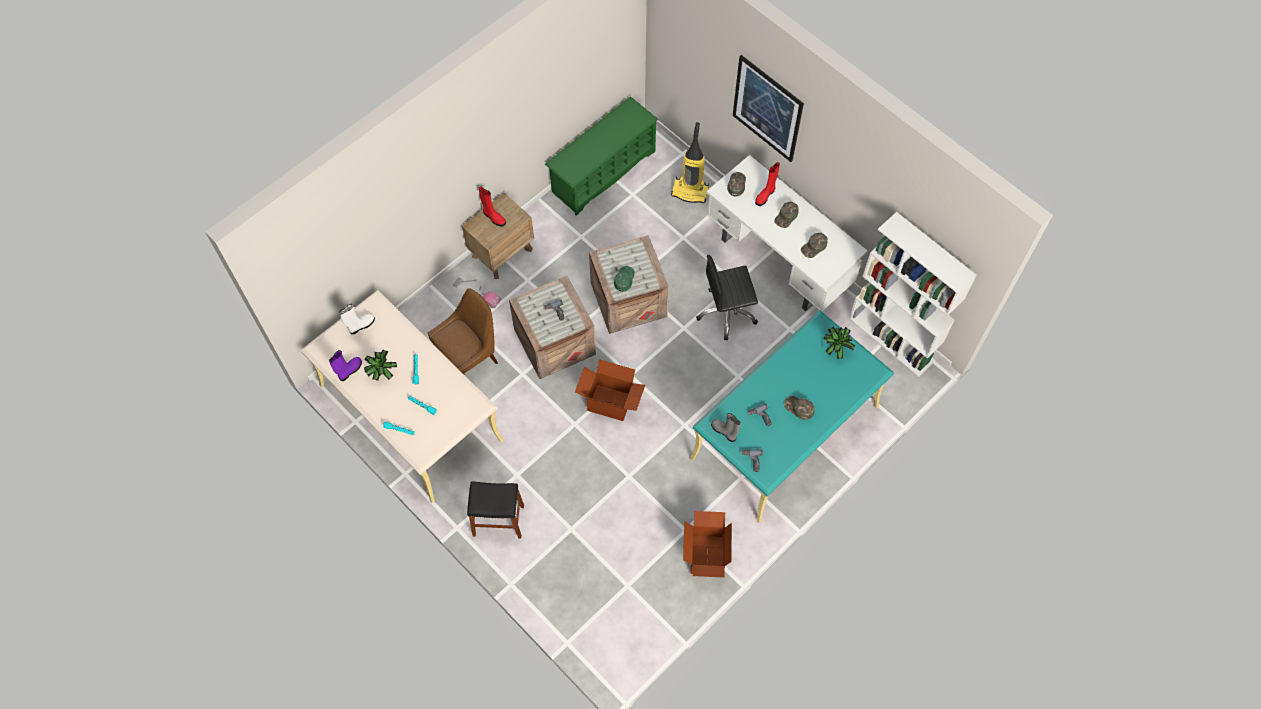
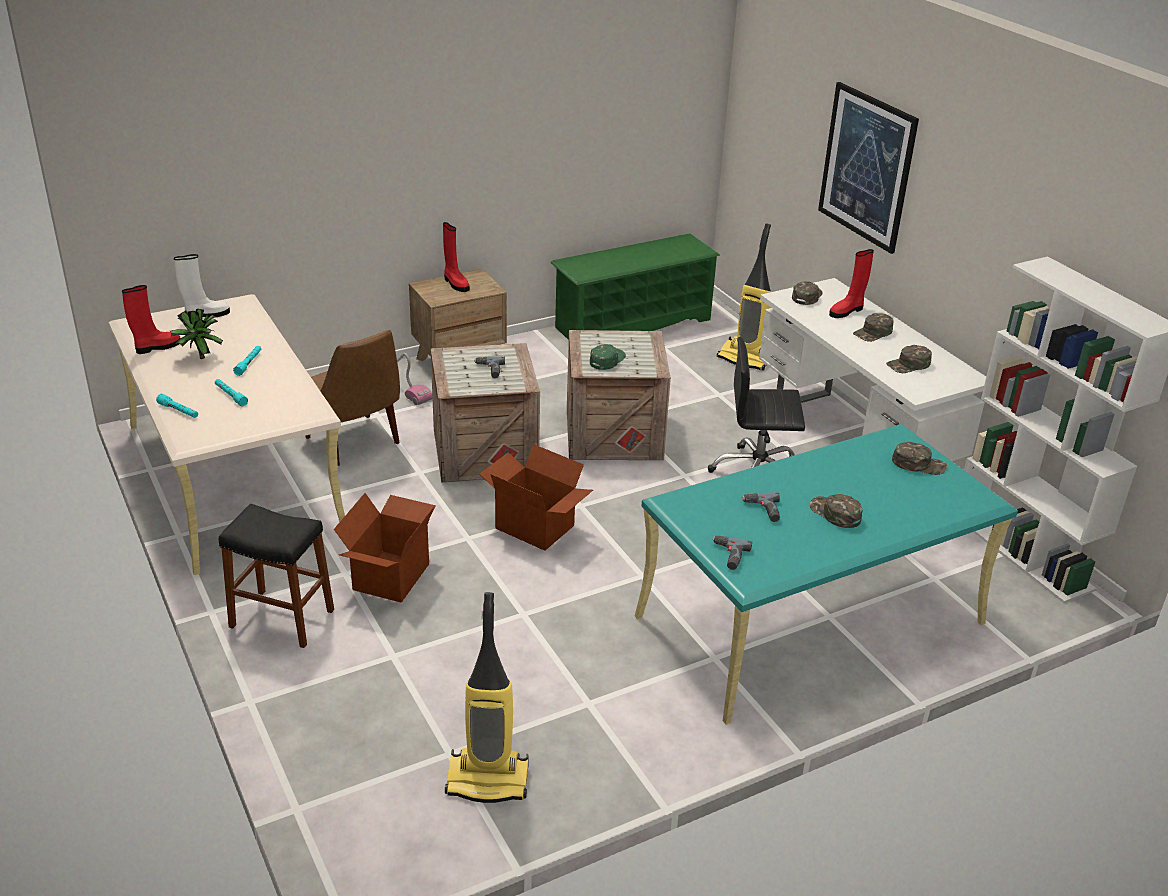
camera: 15 degrees right, 30 degrees down
(349, 371) = (156, 347): purple boot -> red boot
(469, 357) = (354, 442): brown chair -> brown chair turned 75 degrees clockwise
(653, 595) = (488, 779): none -> vacuum cleaner
(706, 555) = (612, 746): cardboard box -> cardboard box (390, 576)
(724, 432) = (693, 513): grey boot -> none
(836, 349) = (919, 464): potted plant -> green cap

